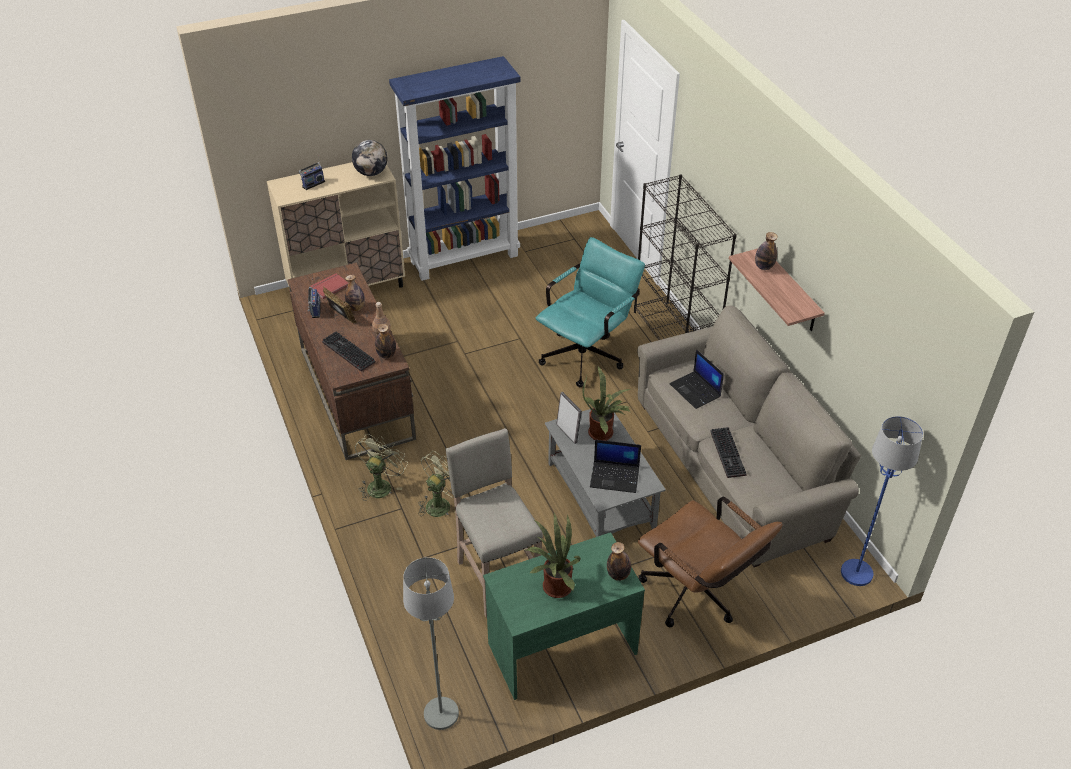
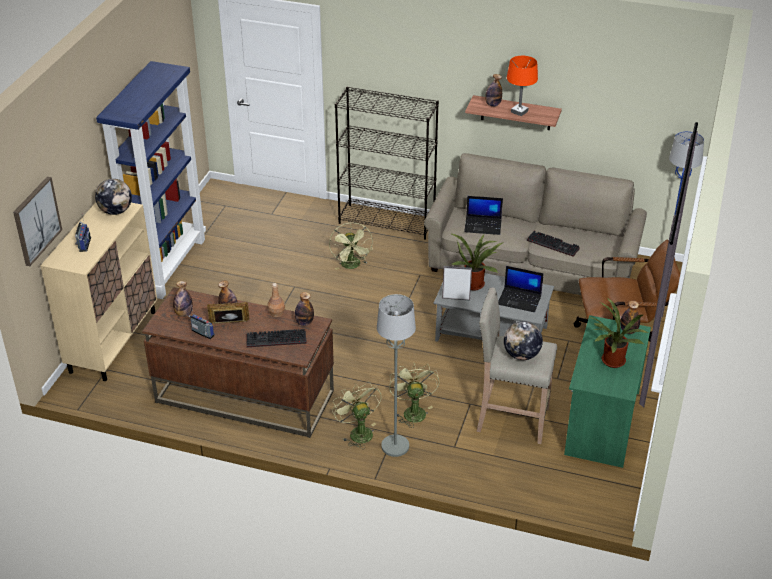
camera: 50 degrees left, 5 degrees down
(272, 140) = (36, 220): none -> picture
(329, 287) = (184, 314): red book -> bottle
(440, 714) = (601, 509): grey floor lamp -> grey floor lamp (395, 446)
(494, 515) = (521, 355): none -> globe
(587, 354) = (352, 266): turquoise office chair -> green fan
(615, 477) = (520, 300): laptop -> laptop turned 60 degrees clockwise
(776, 289) = (519, 111): none -> orange table lamp

